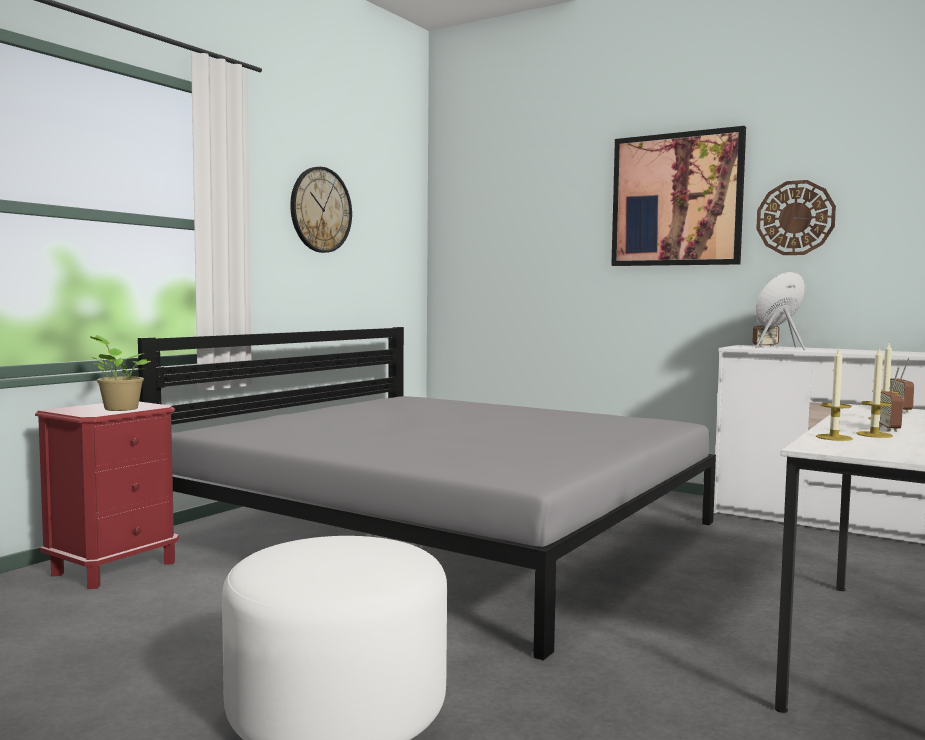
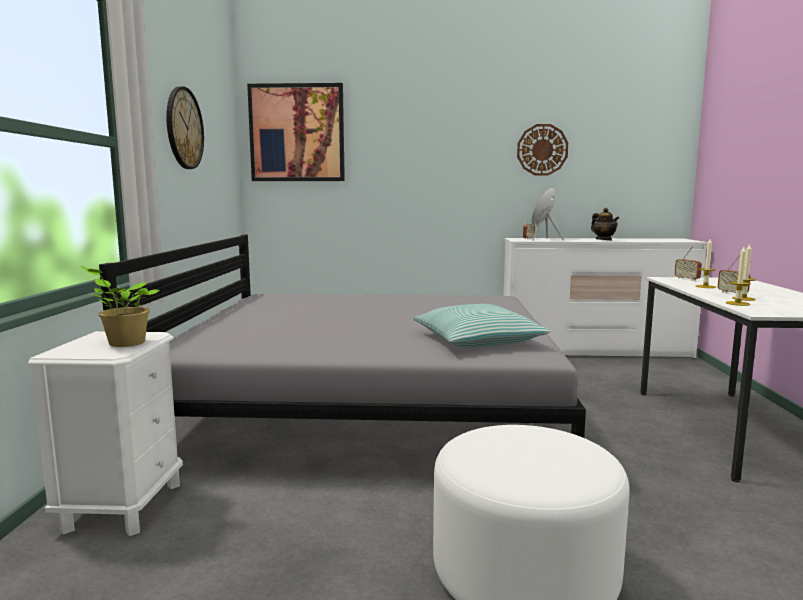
camera: 30 degrees left, 5 degrees up
(114, 568) = (123, 506): red nightstand -> white nightstand
(505, 458) = (477, 340): none -> pillow
(676, 200) = (459, 133): picture -> picture (297, 133)
(876, 352) = (603, 240): none -> teapot

